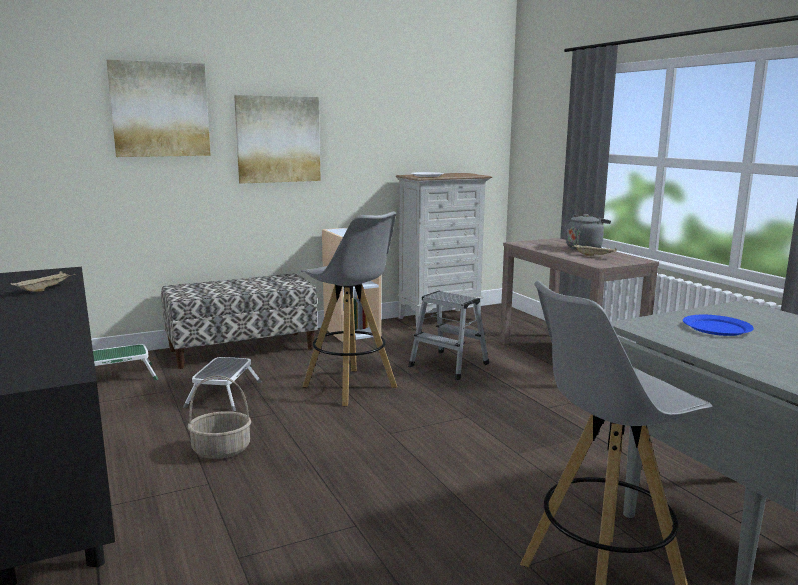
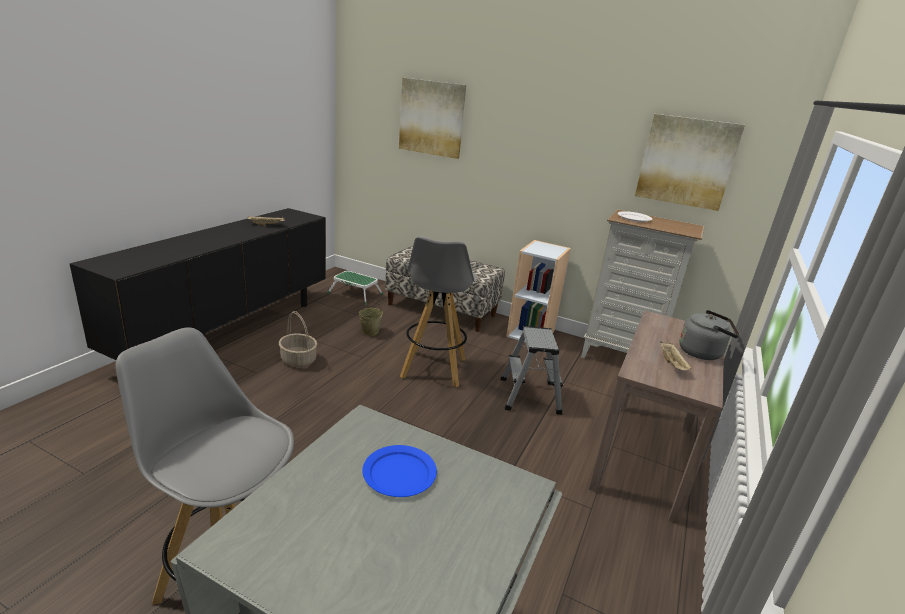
camera: 50 degrees right, 10 degrees up
(224, 394) = (370, 331): grey step ladder -> beige bucket
(278, 139) = (513, 155): picture -> picture (686, 162)

